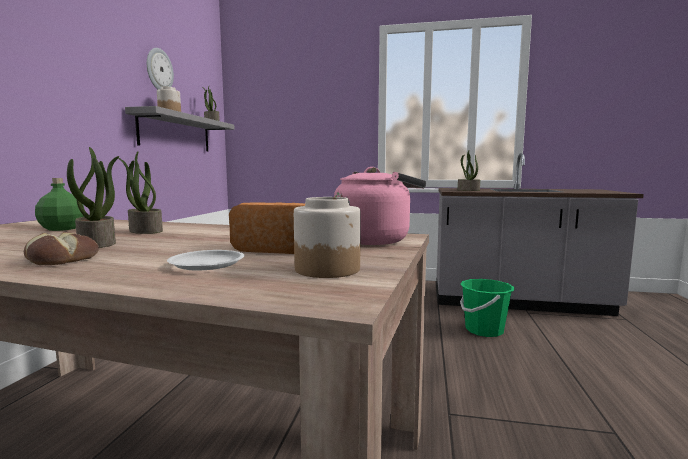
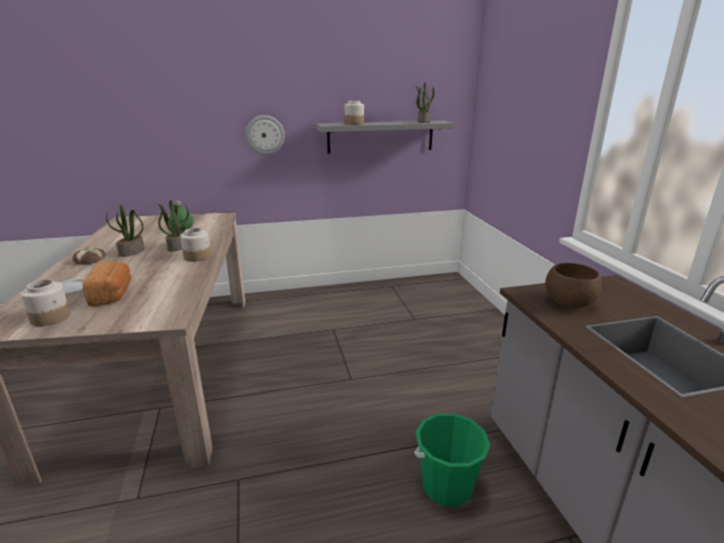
camera: 65 degrees right, 15 degrees up
(159, 70) = (362, 80): wall clock -> wall clock (265, 135)
(213, 227) = (197, 257): none -> jar
(375, 240) = (147, 313): pink kettle -> none
(468, 190) = (568, 301): potted plant -> brown bowl

